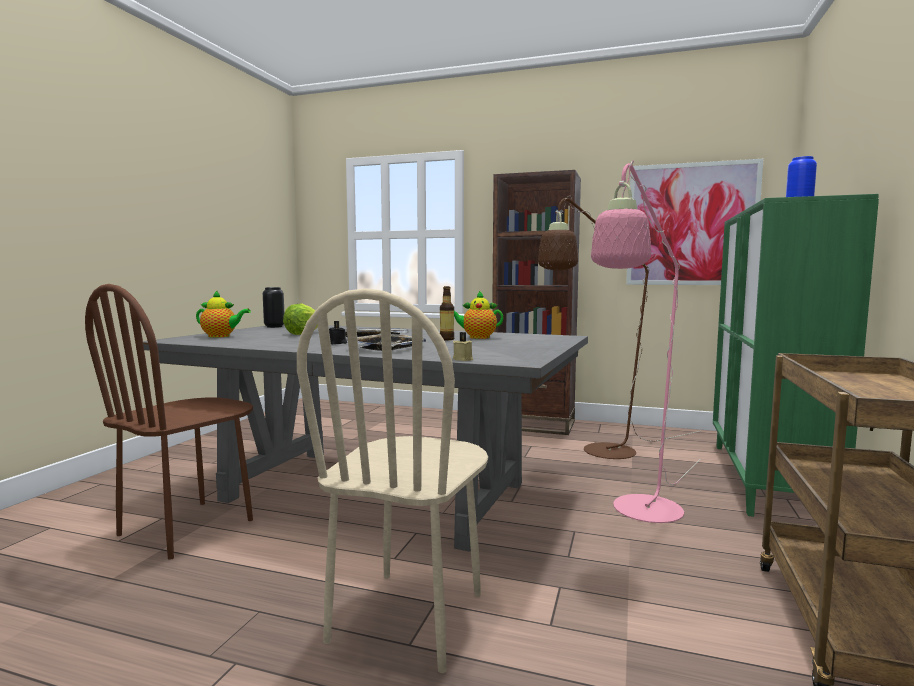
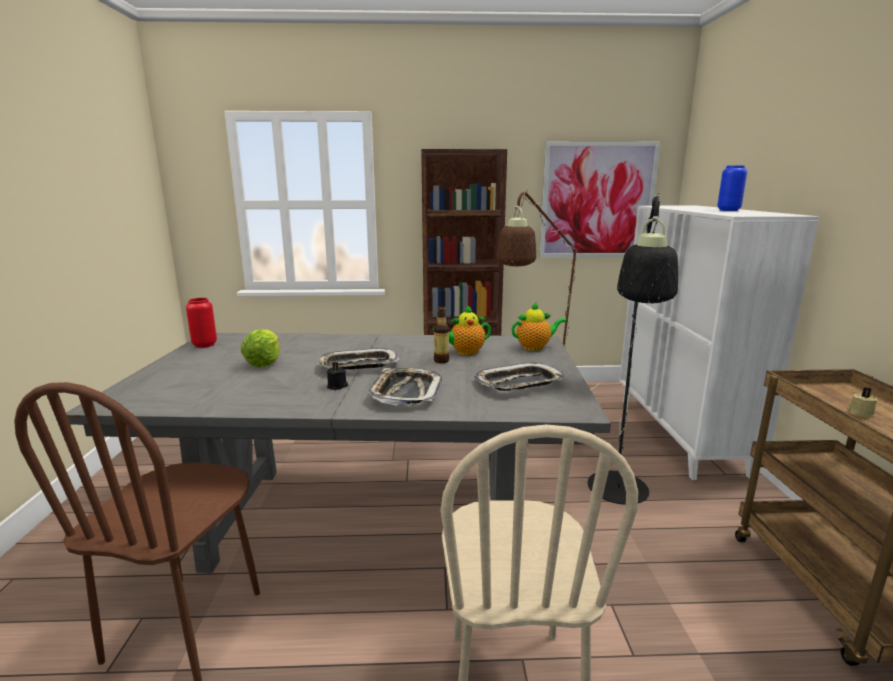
camera: 20 degrees left, 10 degrees up
(221, 336) = (167, 383): teapot -> teapot (535, 347)
(274, 326) = (204, 345): black vase -> red vase
(463, 359) = (519, 413): beige candle -> beige candle (859, 413)
(494, 350) = (519, 383): none -> tray
(642, 514) = (618, 496): pink floor lamp -> black floor lamp
(766, 480) = (679, 434): green cabinet -> white cabinet

